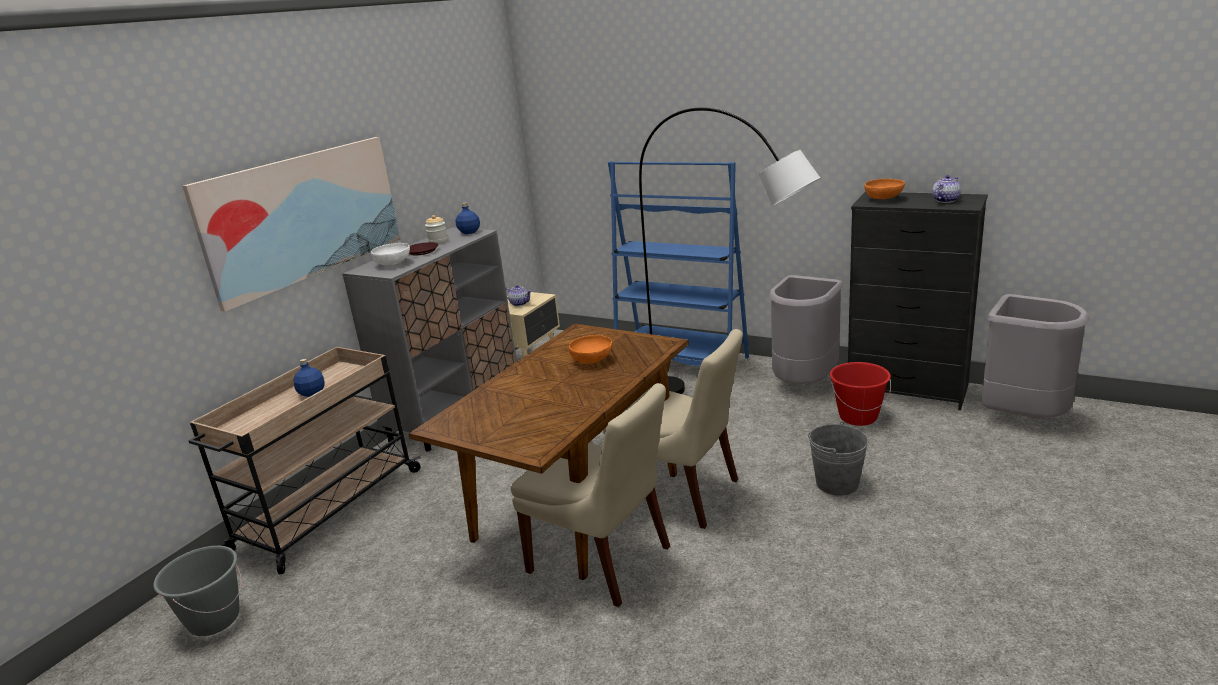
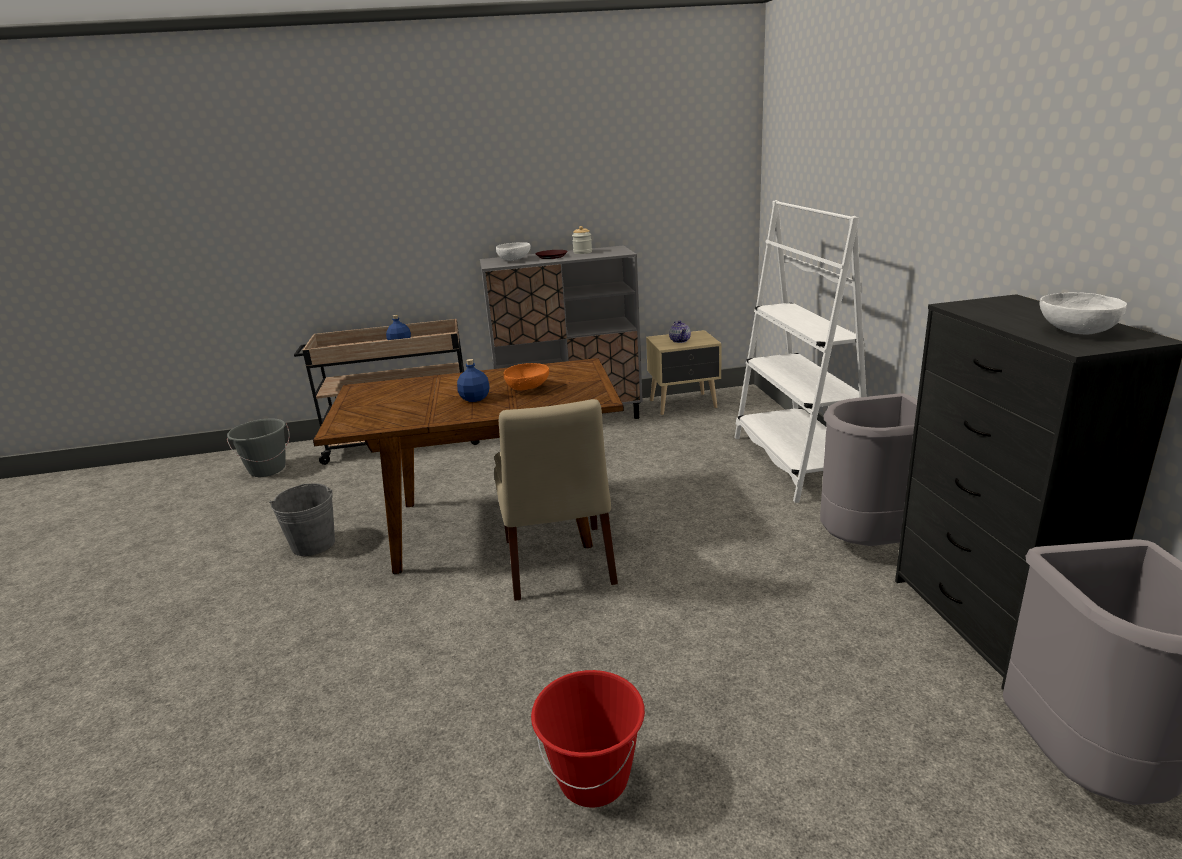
camera: 50 degrees right, 0 degrees up
(304, 216) = (449, 201): picture -> none
(469, 232) = (618, 251): blue bottle -> blue bottle (475, 398)
(603, 561) = (424, 571): beige chair -> none
(681, 362) = (796, 462): blue bookcase -> white bookcase
(731, 405) = (754, 522): grey floor lamp -> none
(837, 483) = (683, 651): grey bucket -> grey bucket (313, 544)
(858, 417) = (851, 610): red bucket -> red bucket (594, 778)
(884, 199) = (1000, 307): orange bowl -> none
(945, 200) = (1076, 331): teapot -> white bowl

